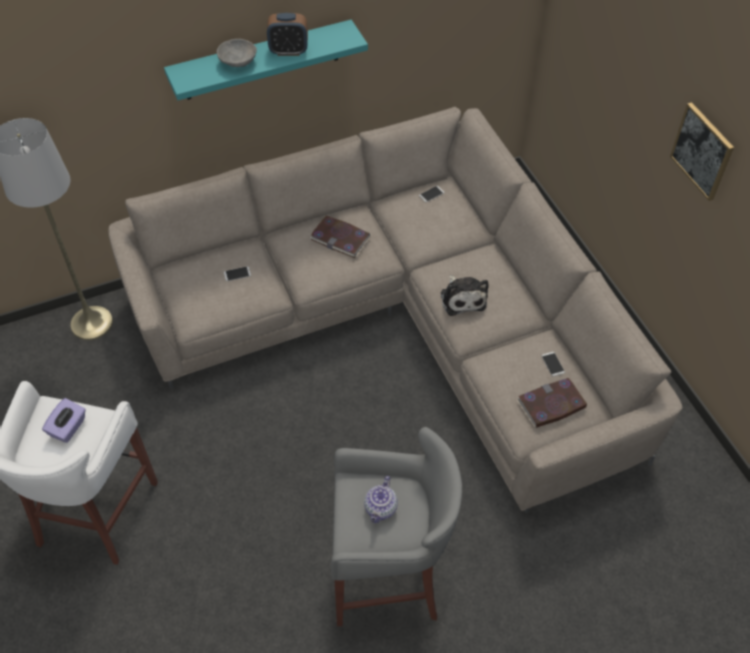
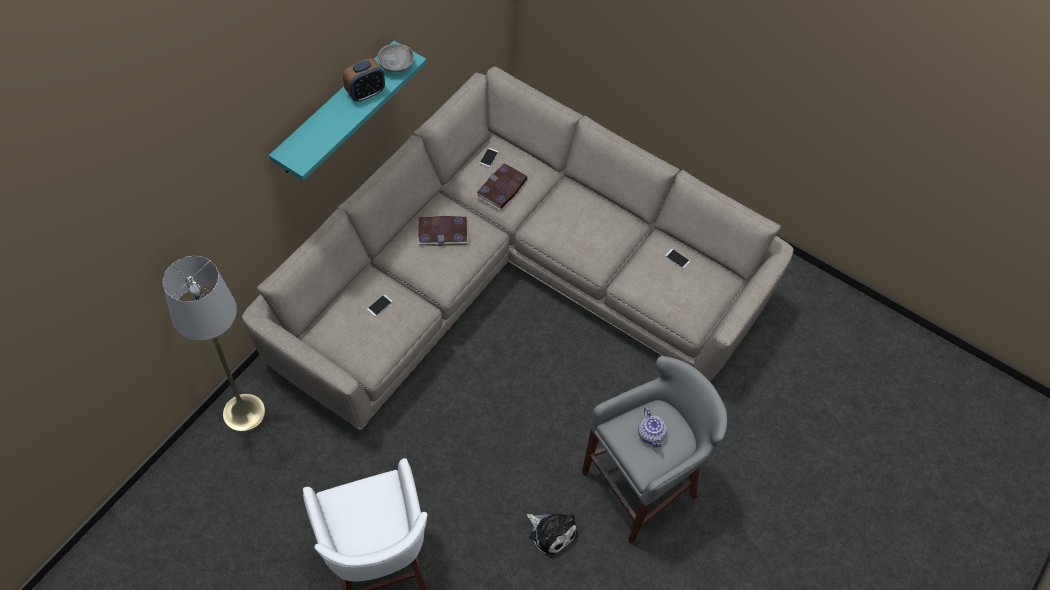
camera: 35 degrees left, 5 degrees up
(68, 428) = (366, 505): purple tissue box -> none
(237, 63) = (331, 123): grey bowl -> grey bowl (396, 66)
(462, 298) = (575, 237): plush toy -> plush toy (551, 533)
(551, 405) = (697, 291): book -> book (502, 188)
(702, 151) = (734, 46): picture -> none

